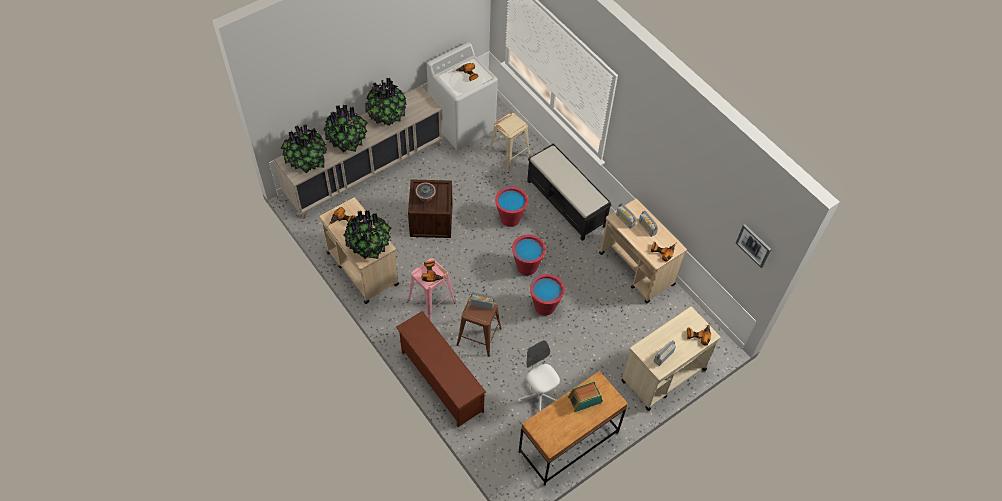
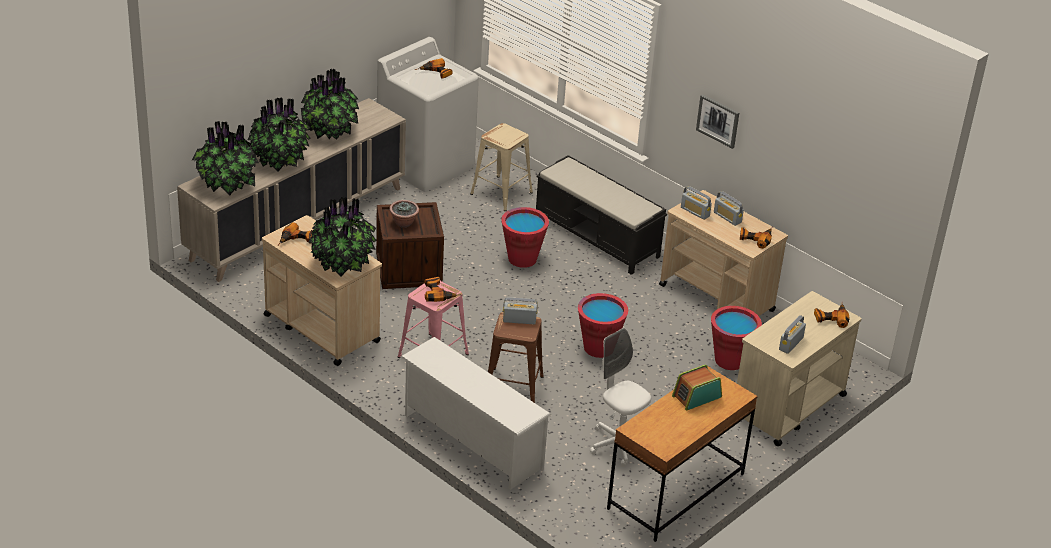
camera: 10 degrees left, 20 degrees down
(440, 381) = (470, 442): brown shoe rack -> white shoe rack
(527, 267) = (561, 308): red bucket -> red bucket (730, 360)
(753, 245) = (884, 174): picture -> picture (718, 120)

